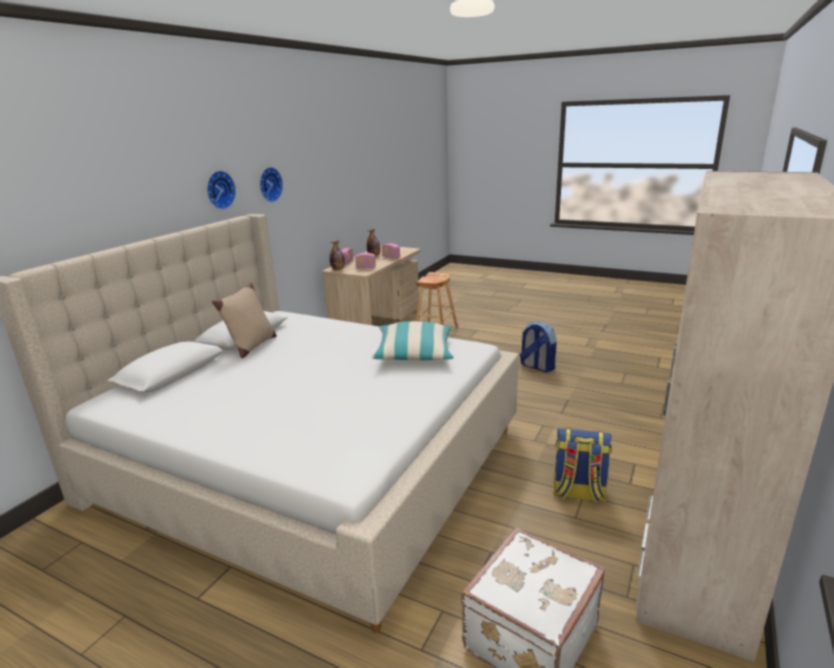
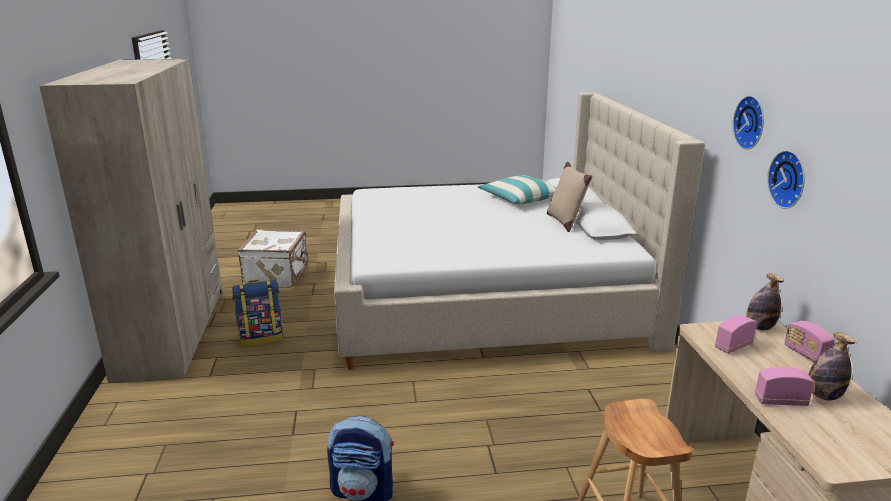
camera: 145 degrees right, 0 degrees up
(219, 190) = (702, 99): wall clock -> wall clock (790, 179)
(414, 353) = (421, 245): pillow -> pillow (520, 199)

